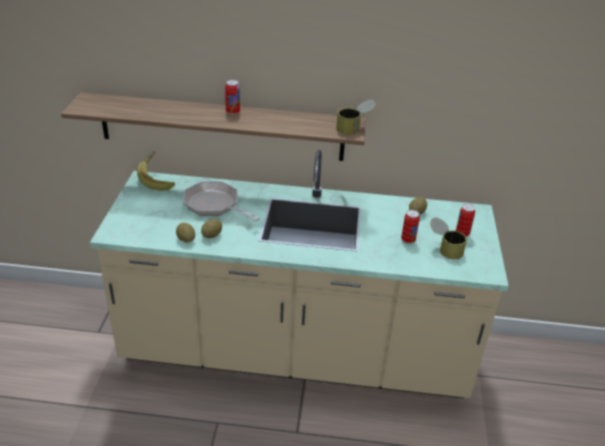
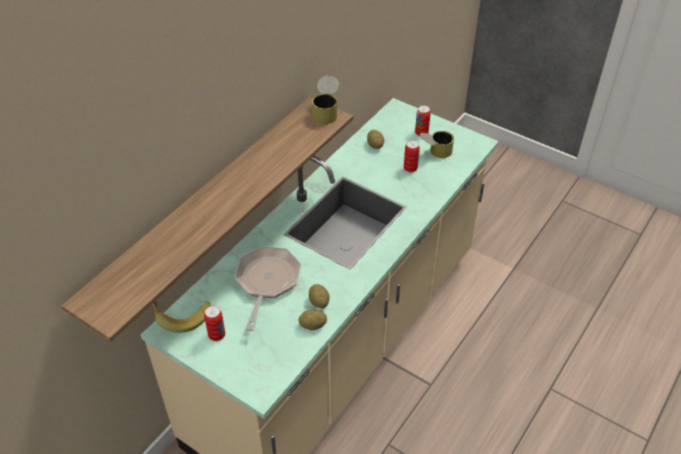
camera: 60 degrees left, 10 degrees up
(215, 205) = (267, 282): frying pan -> frying pan turned 120 degrees clockwise
(233, 112) = (228, 183): can -> can (217, 335)

